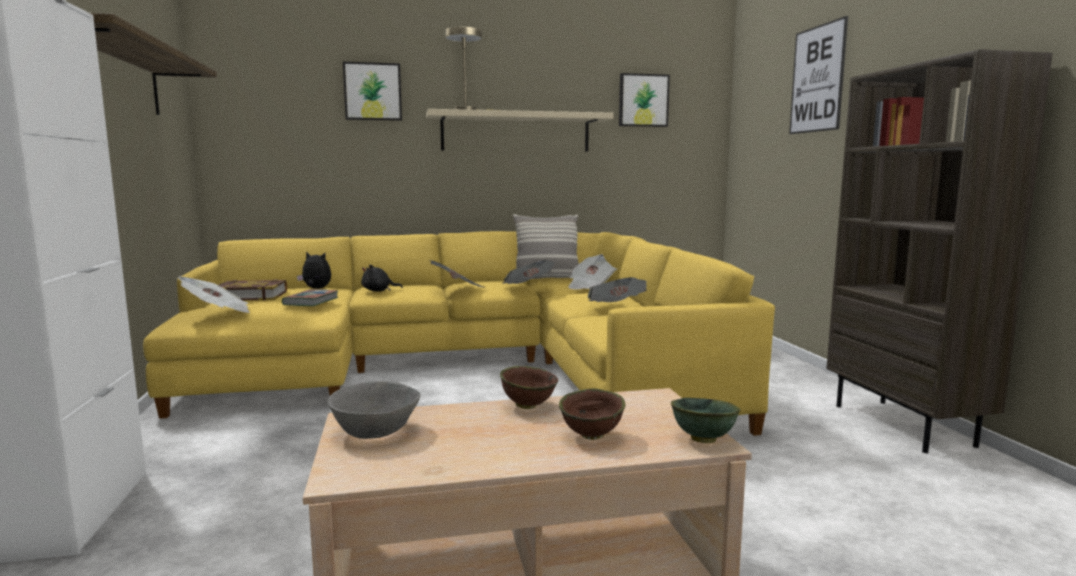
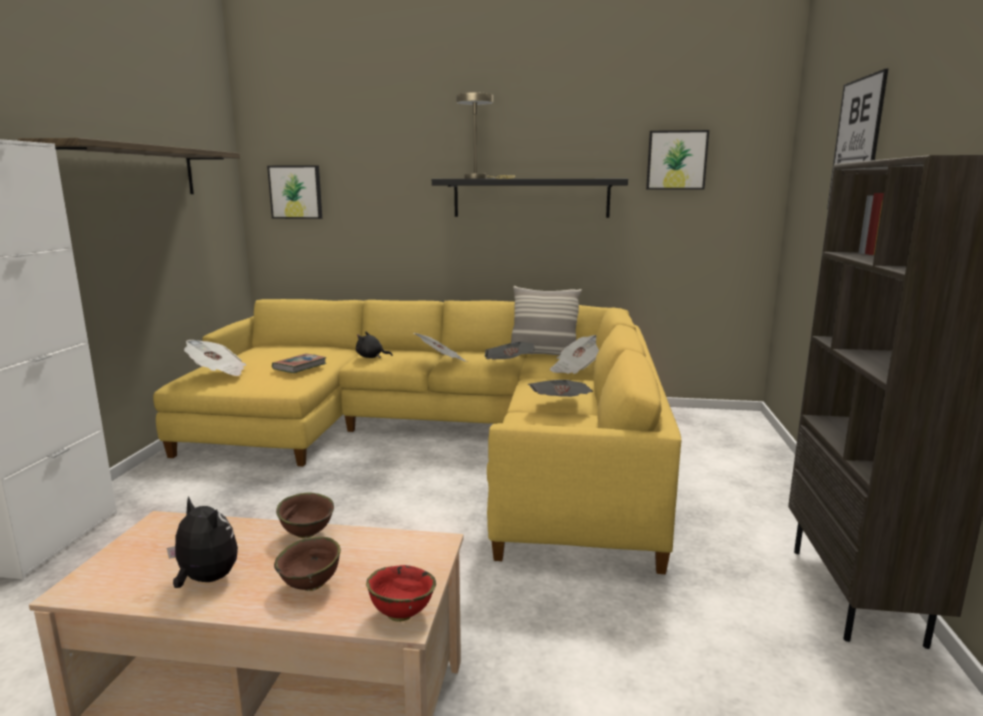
camera: 20 degrees right, 5 degrees up
(251, 296) = (261, 355): book -> none
(316, 289) = (324, 349): plush toy -> plush toy (206, 580)
(373, 92) = (391, 160): picture -> picture (296, 192)
(375, 432) = (156, 541): grey bowl -> none
(516, 132) = (531, 198): beige shelf -> black shelf
(702, 439) = (400, 614): green bowl -> red bowl

